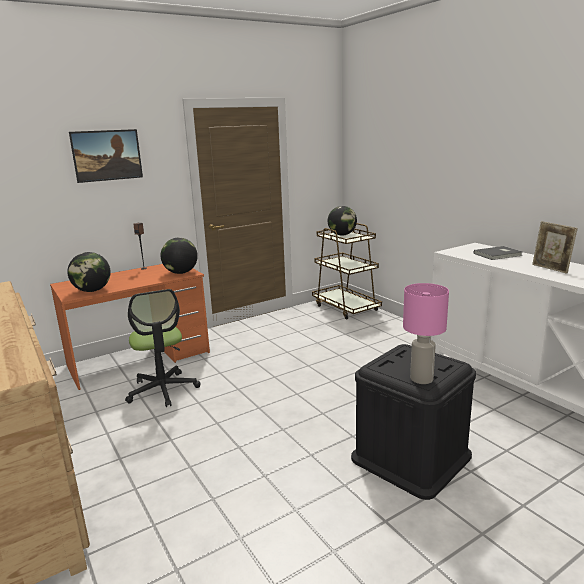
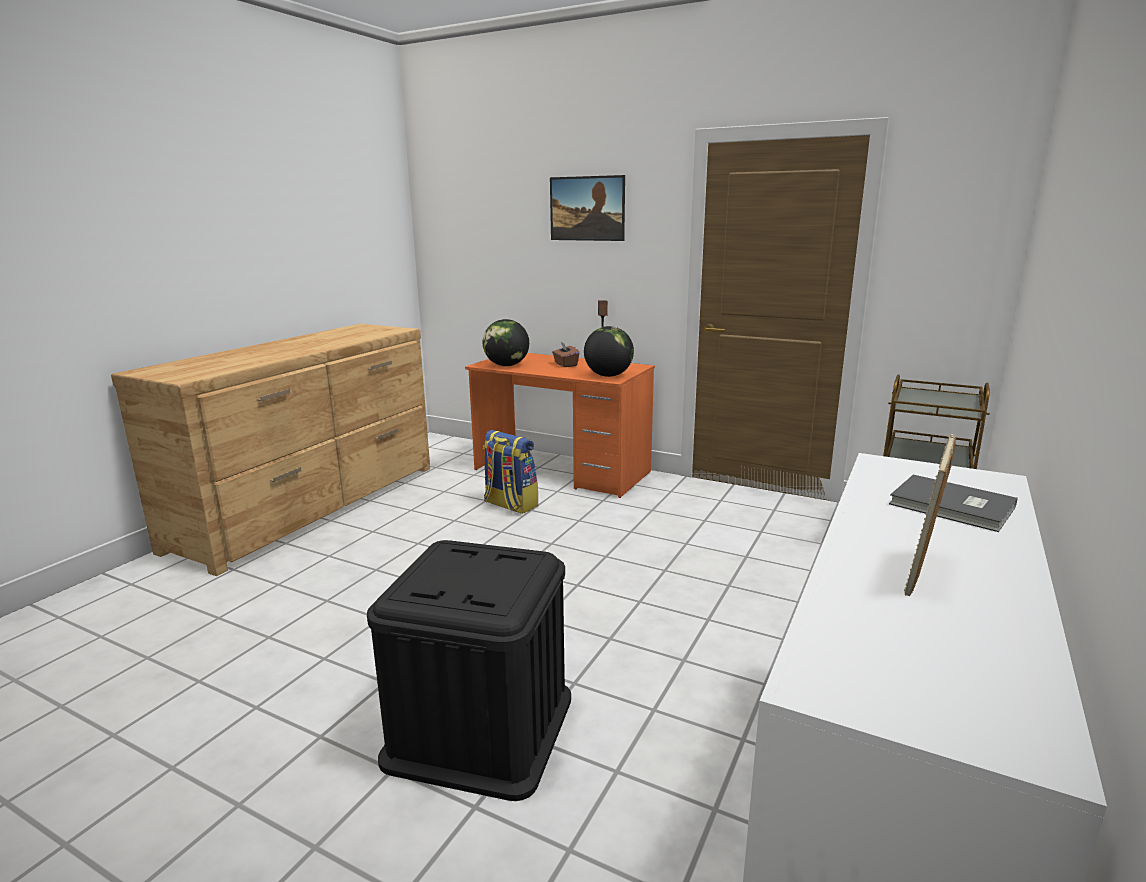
camera: 60 degrees right, 0 degrees up
(129, 277) = (565, 364): none -> brown tissue box
(163, 390) = (510, 505): office chair -> backpack
(342, 235) = (940, 398): globe -> none
(422, 379) = (422, 587): pink table lamp -> none

